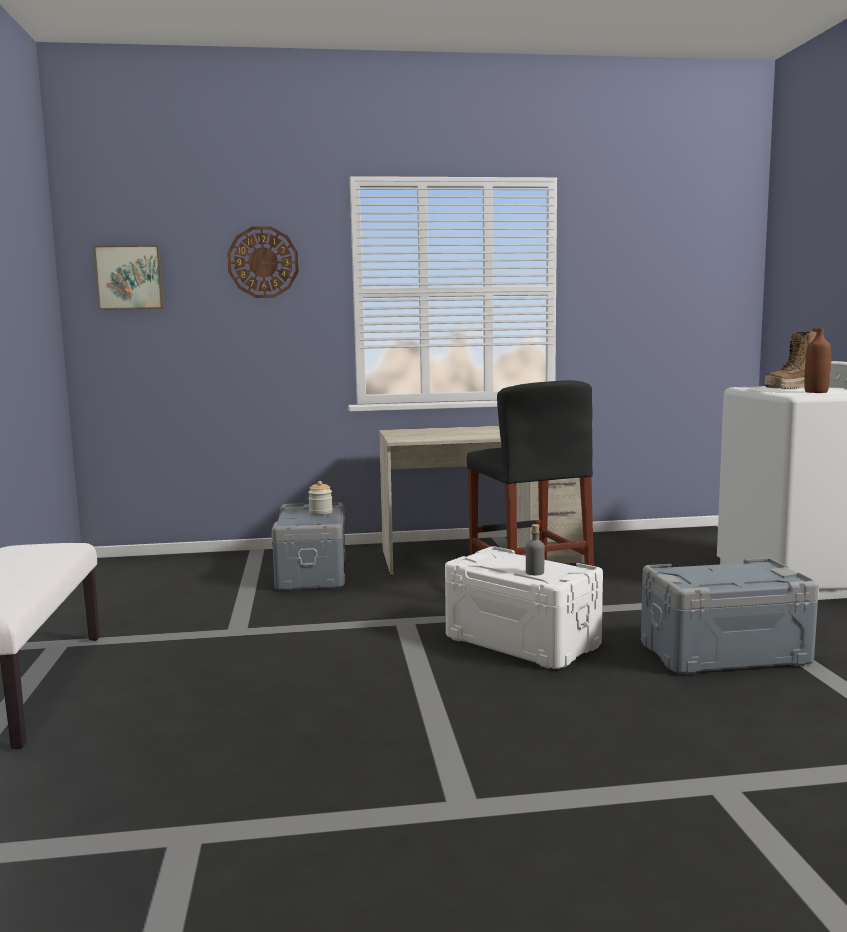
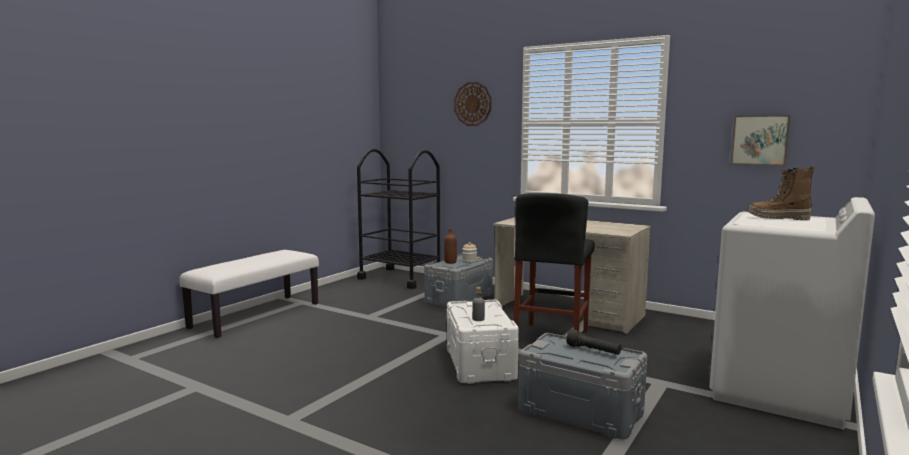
camera: 40 degrees right, 0 degrees up
(129, 277) = (408, 113): picture -> picture (760, 140)
(157, 568) = (400, 278): none -> black cart
(728, 570) = (593, 351): none -> black flashlight
(816, 392) = (774, 224): brown bottle -> brown bottle (450, 262)

